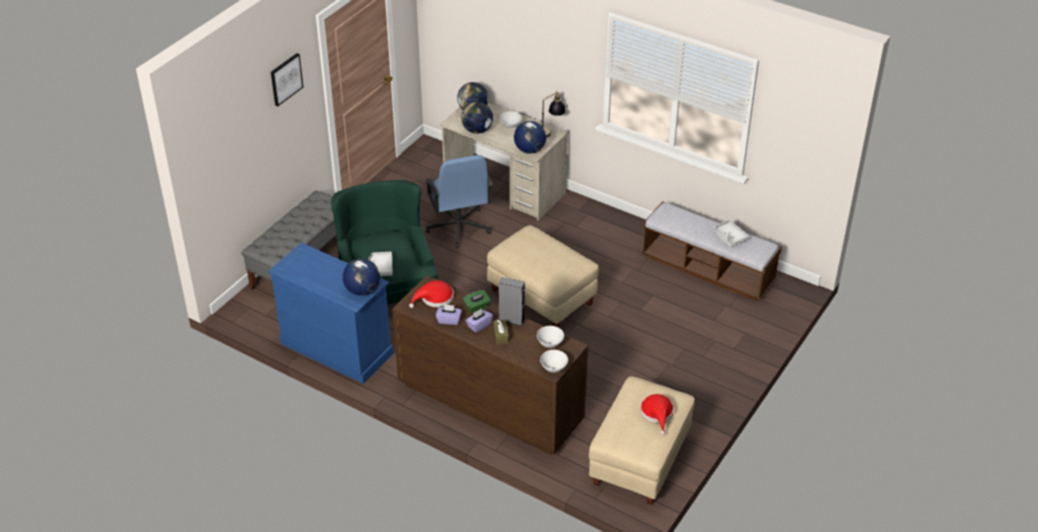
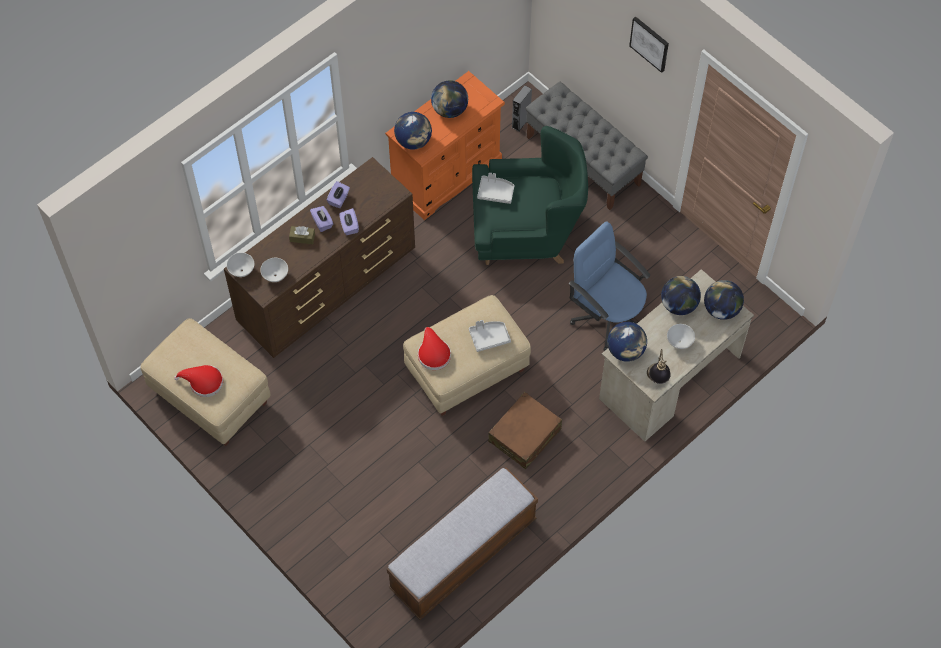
camera: 105 degrees right, 20 degrees up
(319, 274) = (450, 110): none -> globe
(337, 348) = (446, 174): blue dresser -> orange dresser
(434, 298) = (374, 193): red hat -> red hat (433, 353)
(458, 227) = (607, 315): blue office chair -> blue office chair turned 45 degrees clockwise
(477, 307) = (349, 226): green tissue box -> purple tissue box
(511, 320) = (320, 251): grey speaker -> grey speaker (521, 122)
(588, 254) = (525, 435): none -> brown suitcase
(729, 237) = (445, 545): grey tray -> grey tray (489, 337)

